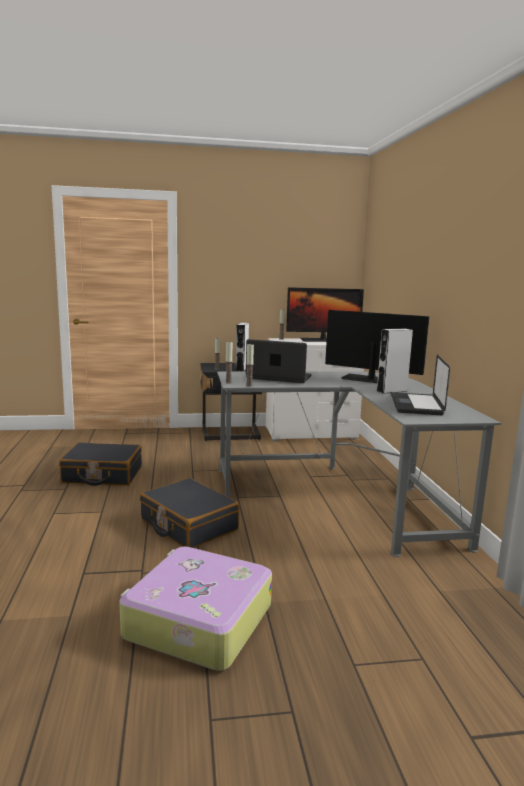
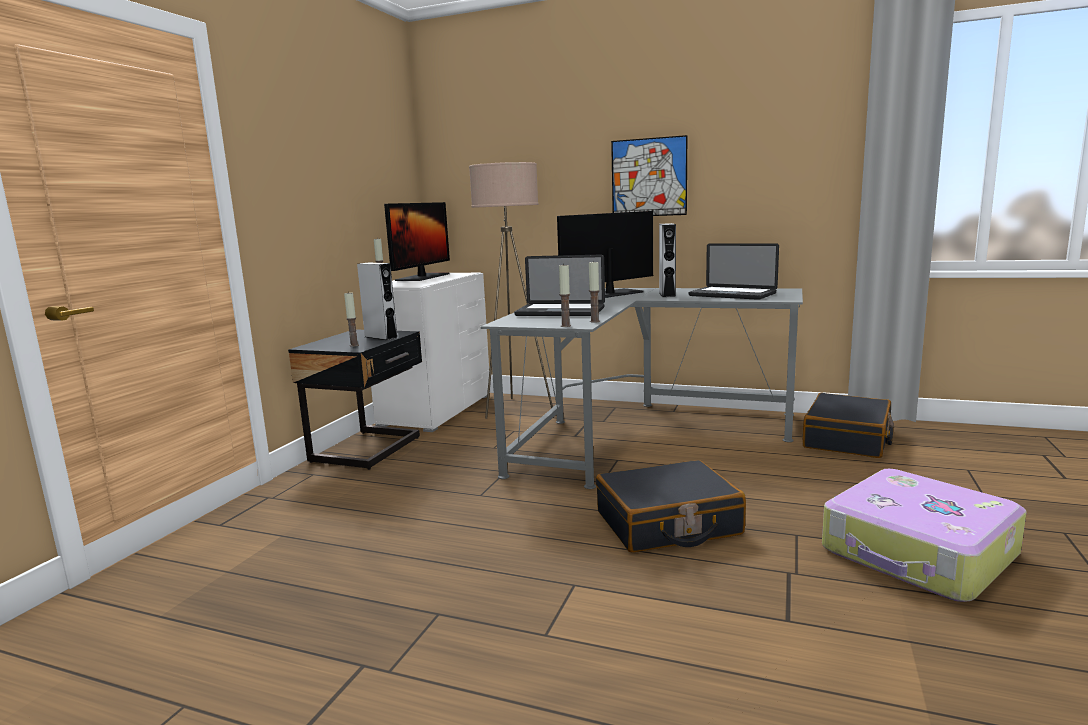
camera: 60 degrees left, 0 degrees up
(102, 475) = (412, 569): black suitcase -> black suitcase (847, 439)
(279, 377) = (560, 312): laptop -> laptop turned 120 degrees counterclockwise
(341, 451) = (516, 409): none -> beige floor lamp
(438, 286) = (649, 177): none -> picture

